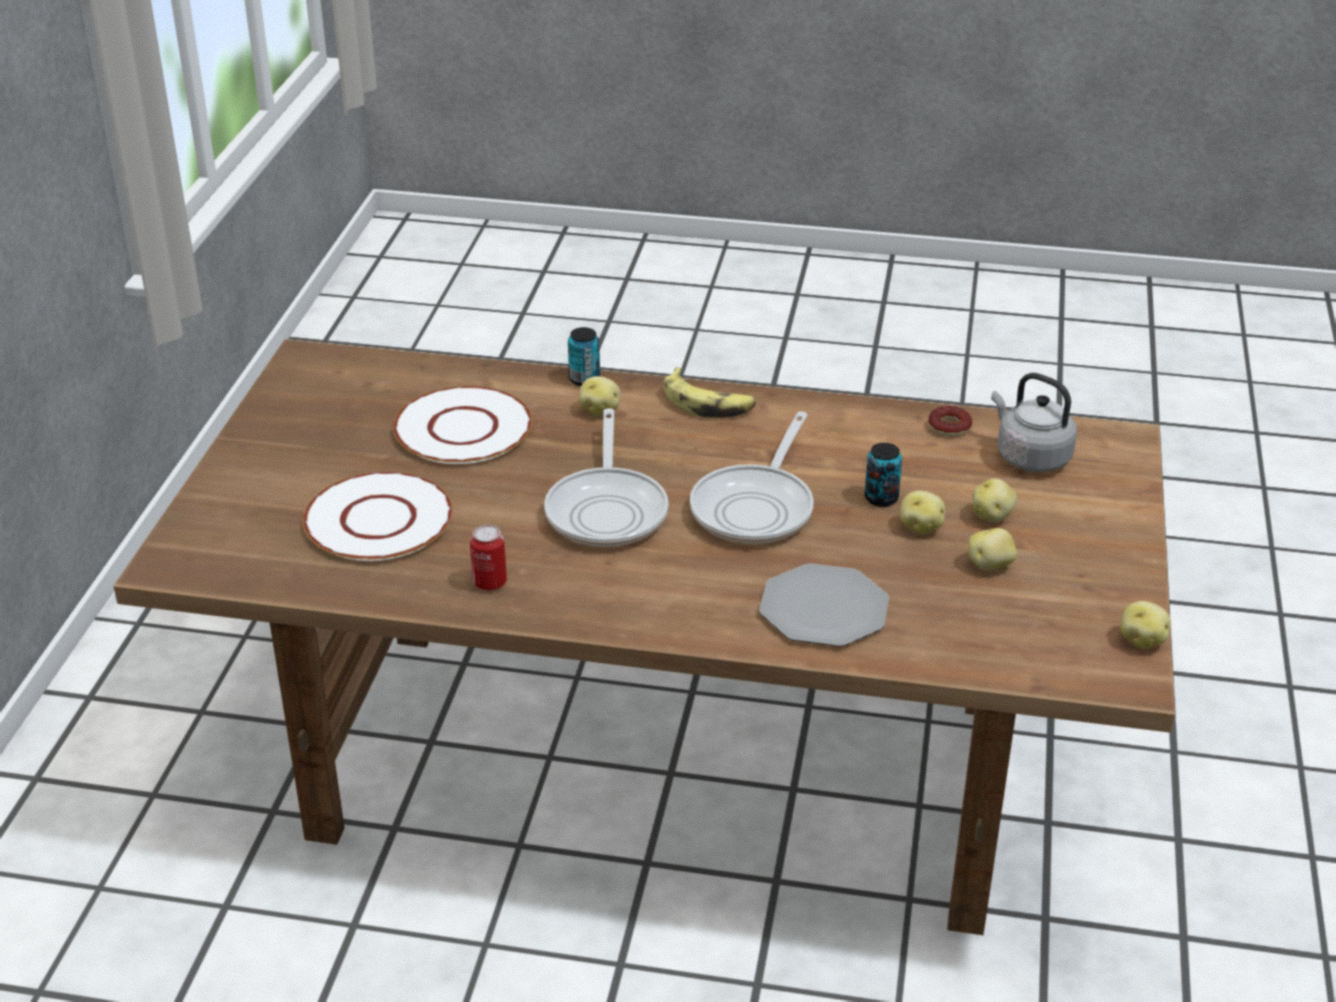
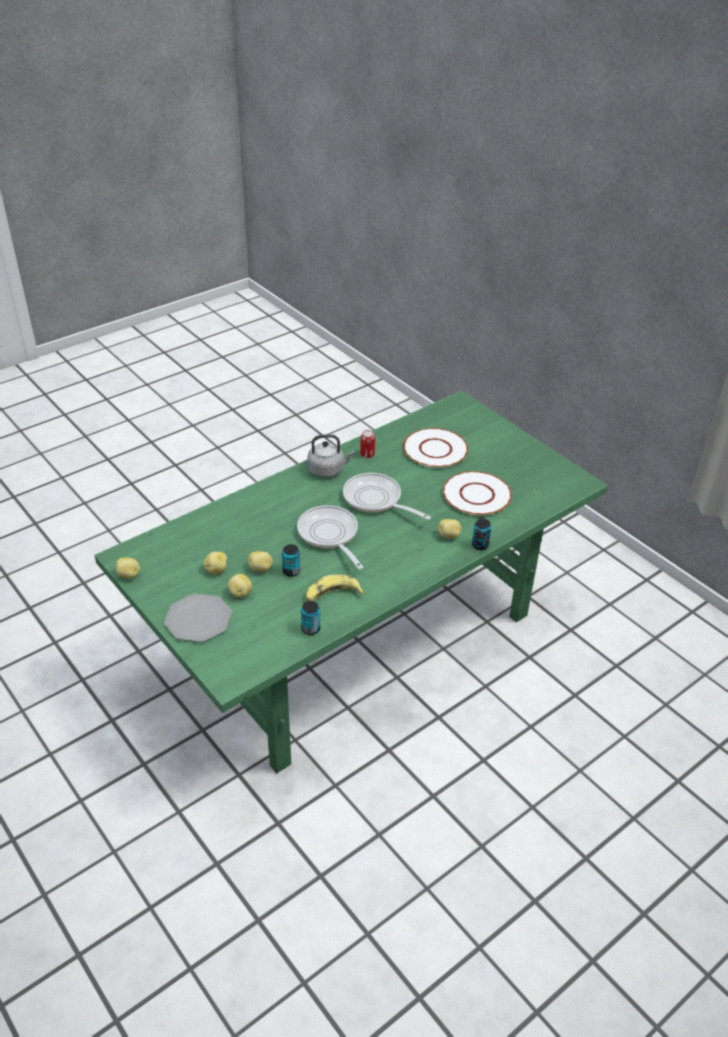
camera: 130 degrees right, 5 degrees up
(672, 769) = (359, 641): brown dining table -> green dining table
(708, 403) = (418, 568): banana -> banana (332, 595)
(823, 609) = (253, 514): plate -> plate (198, 619)
(949, 427) = (310, 629): donut -> can
(1029, 457) = (258, 636): grey kettle -> grey kettle (328, 470)

